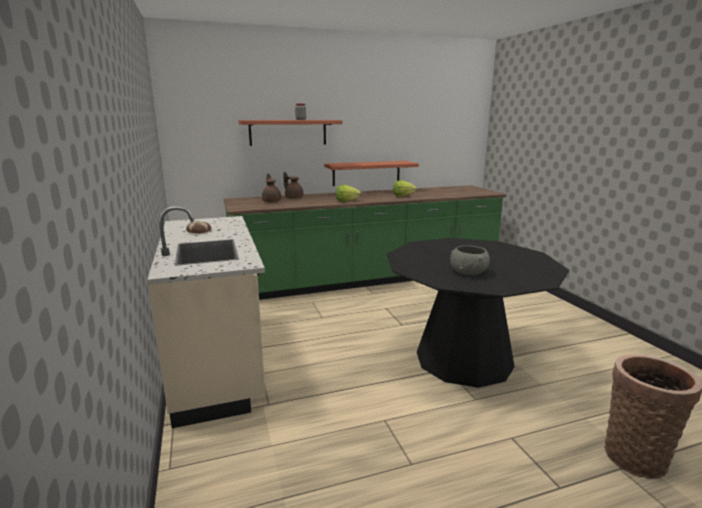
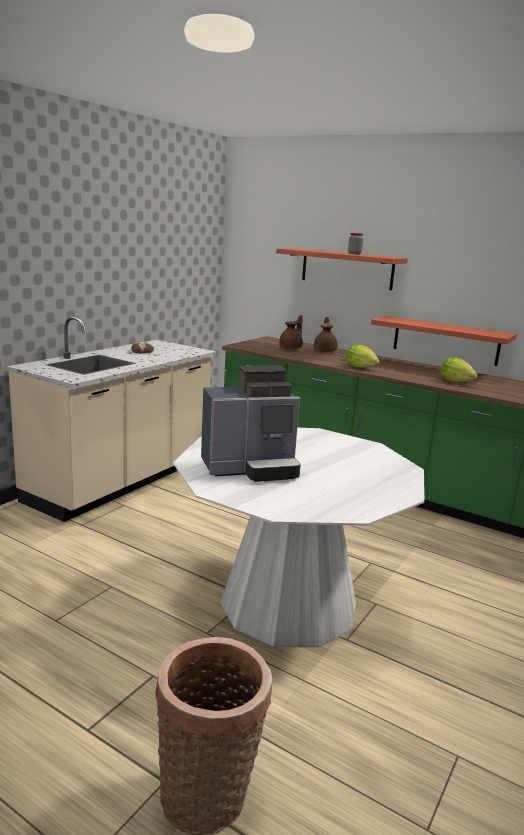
camera: 50 degrees right, 0 degrees up
(464, 359) = (289, 603): black dining table -> white dining table
(468, 272) = (251, 468): grey bowl -> coffee machine

